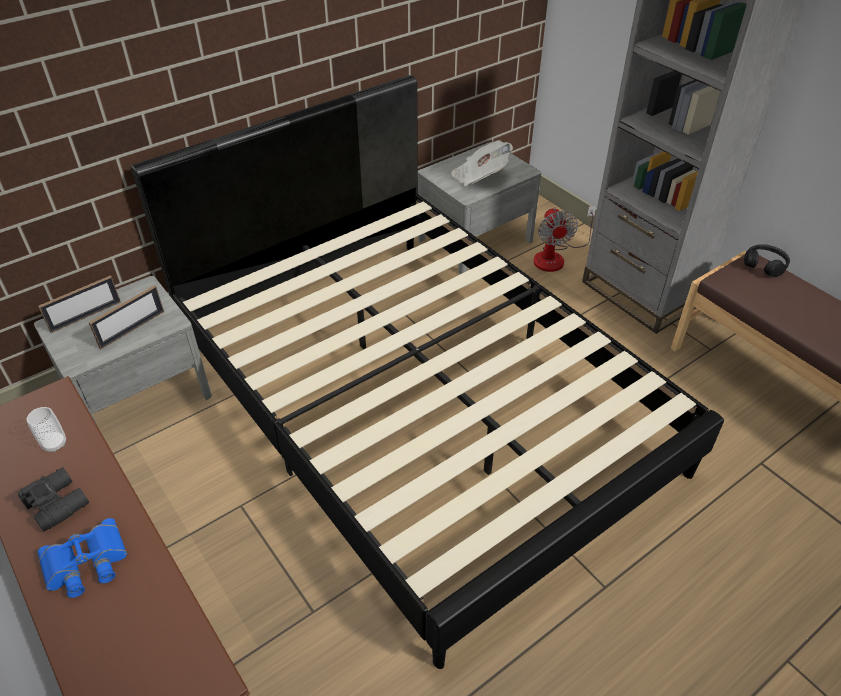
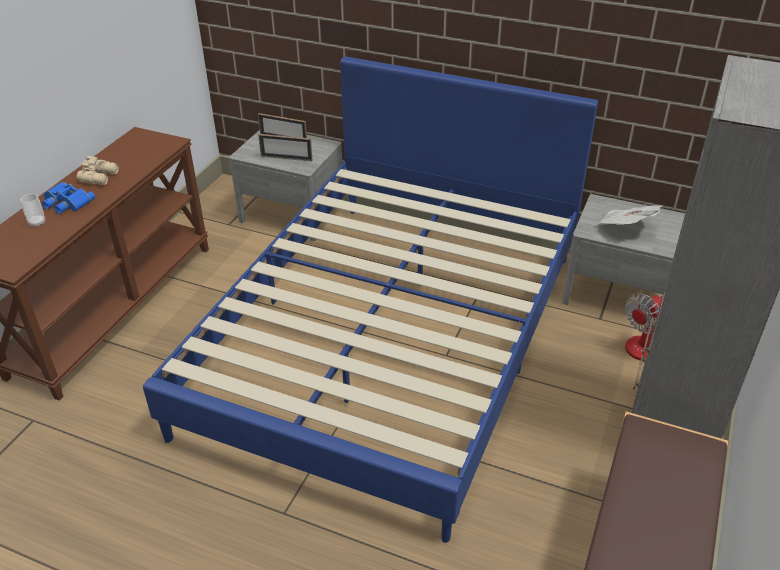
camera: 60 degrees right, 5 degrees down
(54, 444) = (138, 158): cup -> cup (37, 223)
(57, 502) = (100, 177): black binoculars -> beige binoculars
(420, 402) = (391, 338): black bed -> blue bed
(764, 265) = (707, 457): black headphones -> none

